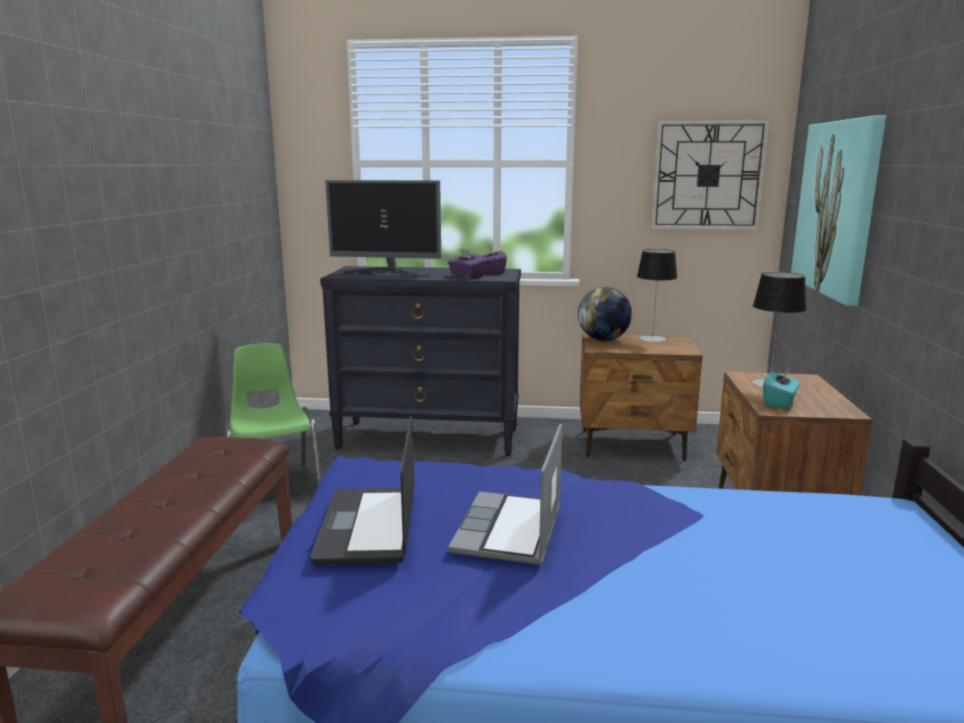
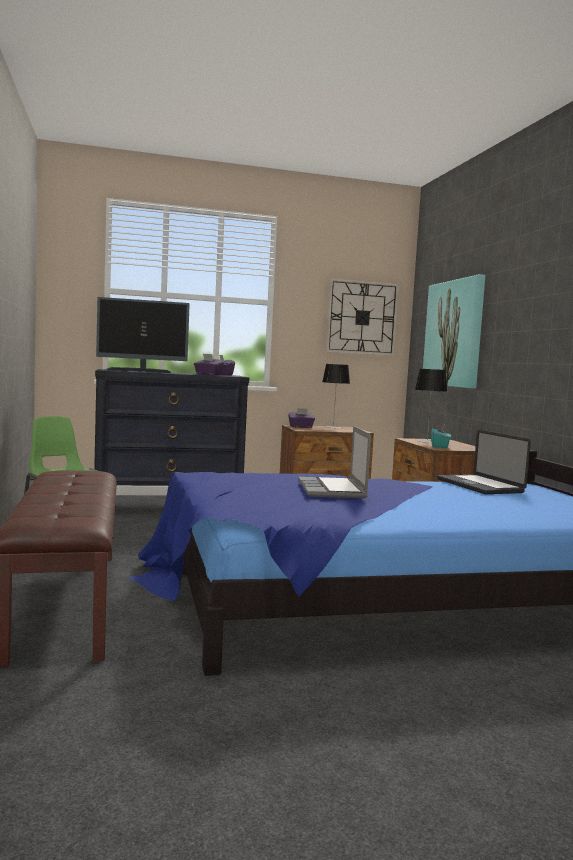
camera: 20 degrees left, 10 degrees down
(367, 527) = (243, 489): laptop -> laptop (479, 486)
(603, 339) = (301, 427): globe -> purple tissue box

